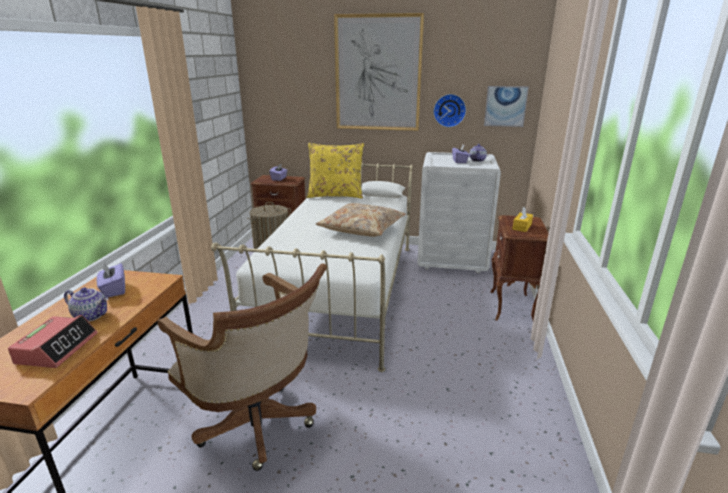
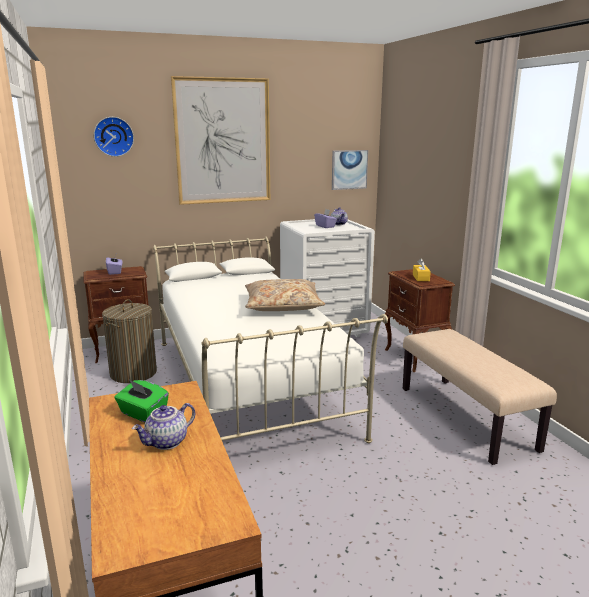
camera: 30 degrees left, 5 degrees down
(57, 348) = (190, 481): alarm clock -> none
(92, 315) = (167, 442): teapot -> teapot turned 150 degrees clockwise
(114, 290) = (142, 414): purple tissue box -> green tissue box
(259, 427) = (315, 531): office chair -> none
(336, 195) = (203, 280): yellow pillow -> none
(449, 110) = (298, 176): wall clock -> wall clock (113, 136)
(499, 381) = (466, 418): none -> beige bench

